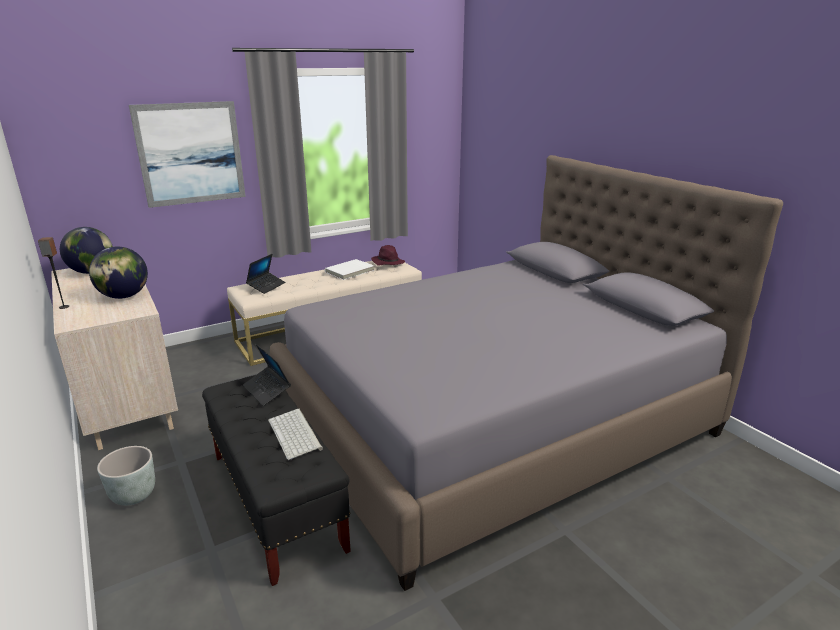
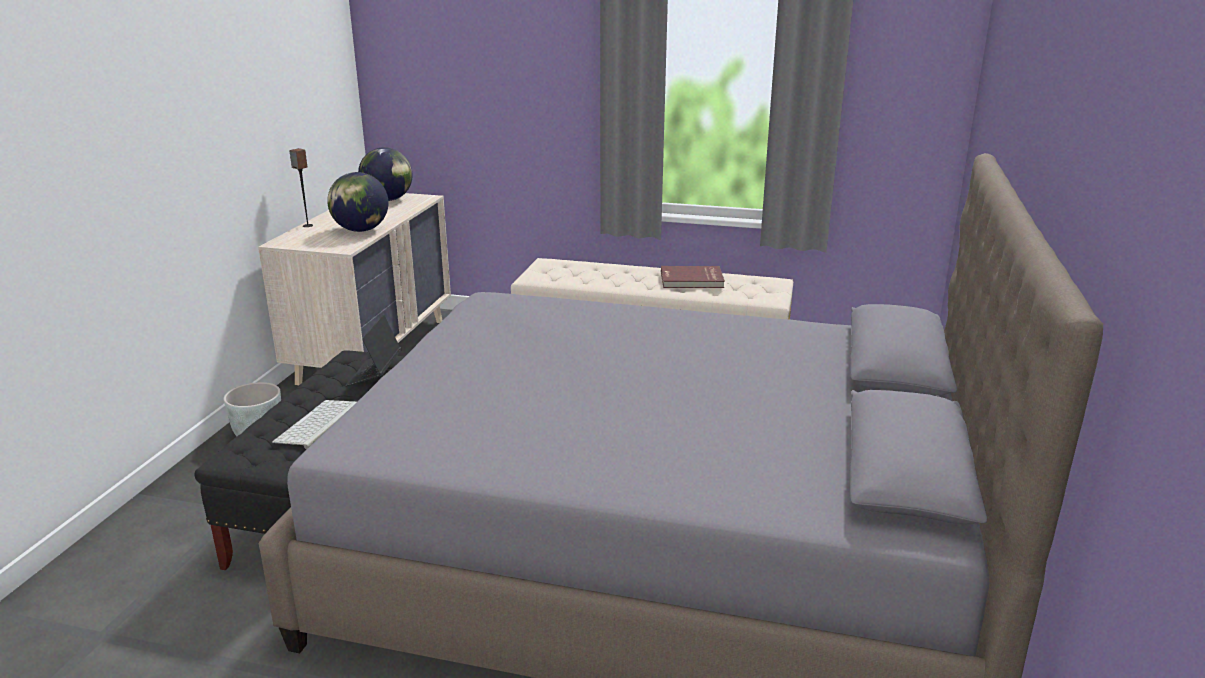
camera: 45 degrees right, 0 degrees up
(190, 153) = (529, 79): picture -> none
(266, 286) = (570, 268): laptop -> none
(350, 271) = (691, 280): white book -> red book
(387, 262) = (760, 283): purple hat -> none

